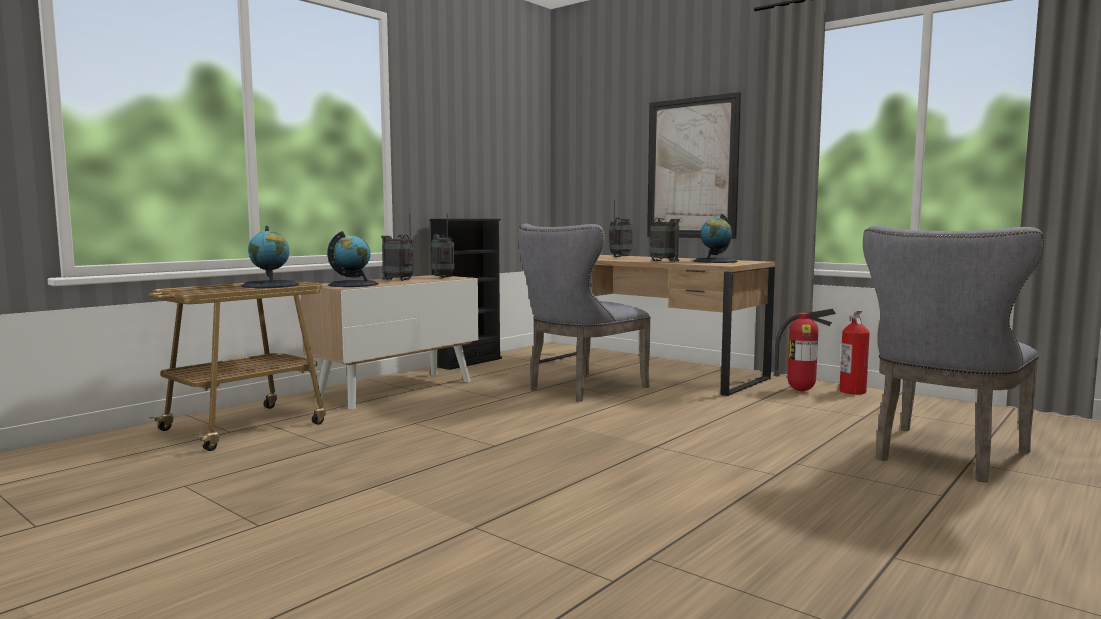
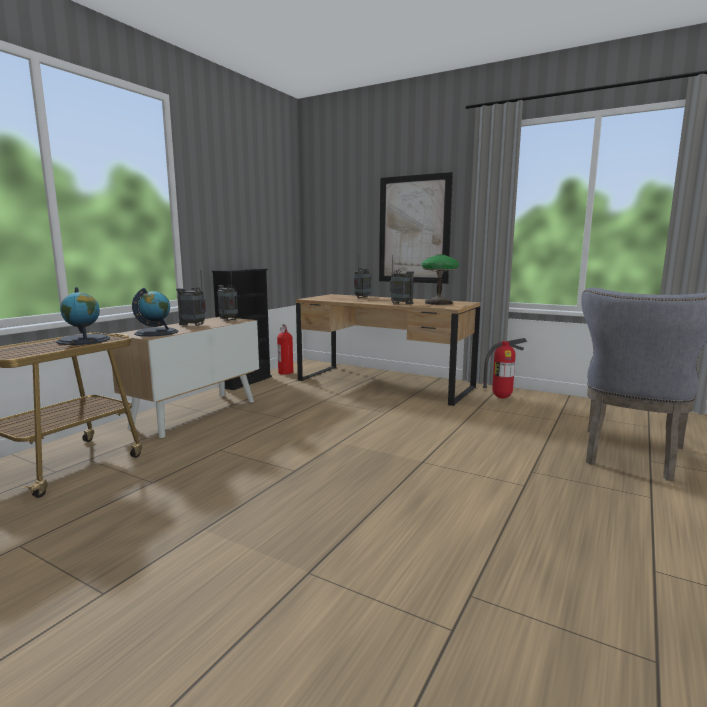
camera: 10 degrees left, 5 degrees up
(581, 389) = (343, 405): grey chair -> none
(715, 261) = (438, 303): globe -> table lamp
(853, 391) = (537, 396): fire extinguisher -> fire extinguisher (286, 372)

